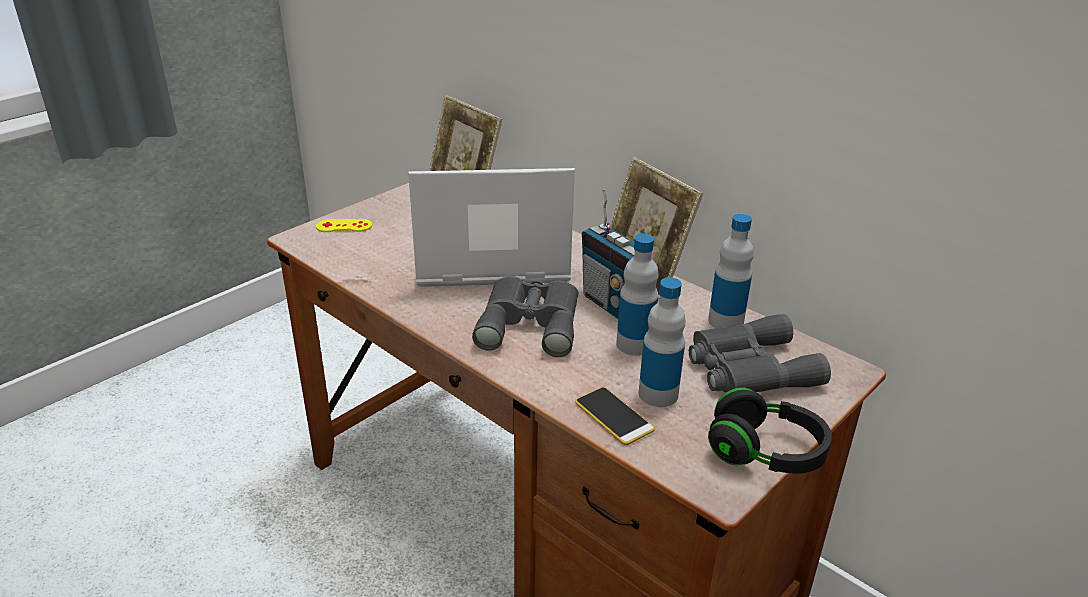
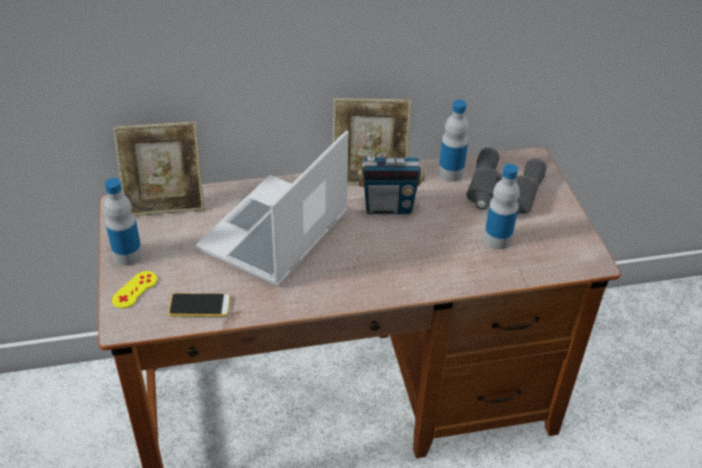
camera: 55 degrees left, 10 degrees up
(531, 322) = (375, 253): grey binoculars -> none
(613, 416) = (503, 268): phone -> phone (200, 305)
(634, 344) = (441, 222): bottle -> bottle (127, 255)
(765, 453) = (577, 229): black headphones -> none

